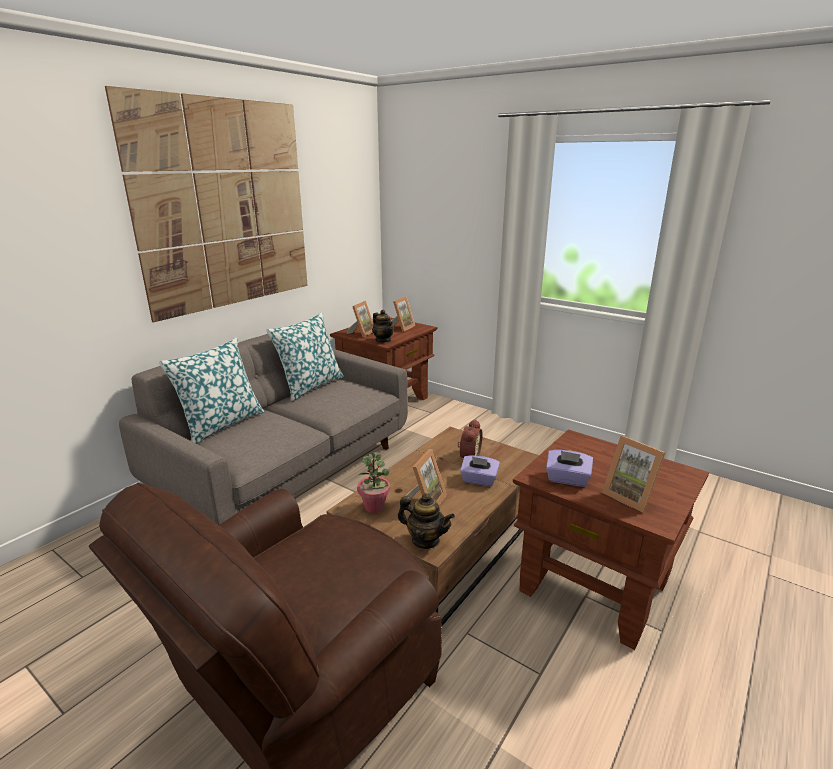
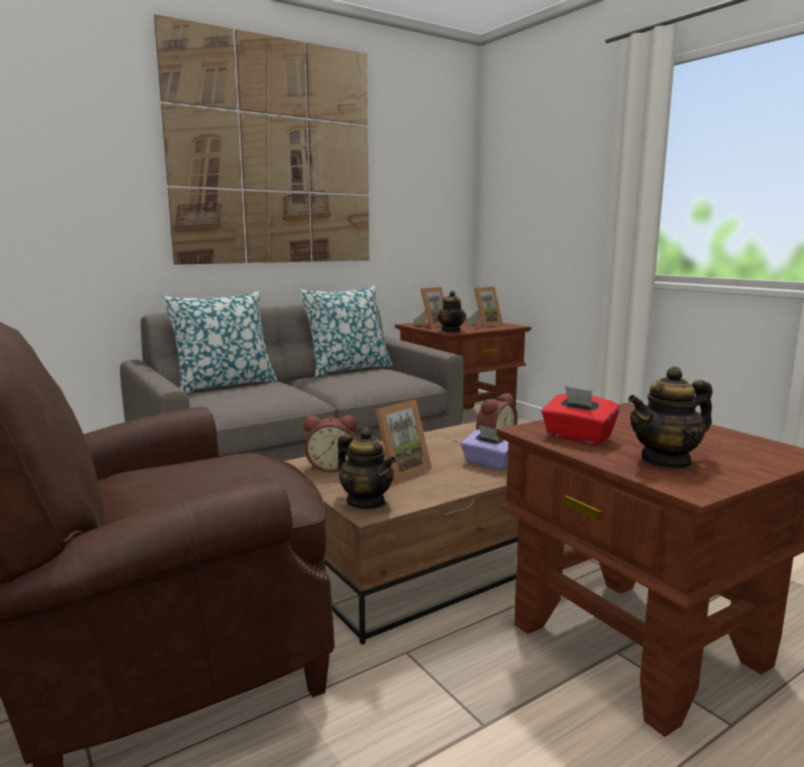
camera: 20 degrees right, 10 degrees down
(374, 507) = (331, 467): potted plant -> alarm clock
(567, 479) = (577, 437): purple tissue box -> red tissue box
(630, 496) = (666, 461): picture frame -> teapot

